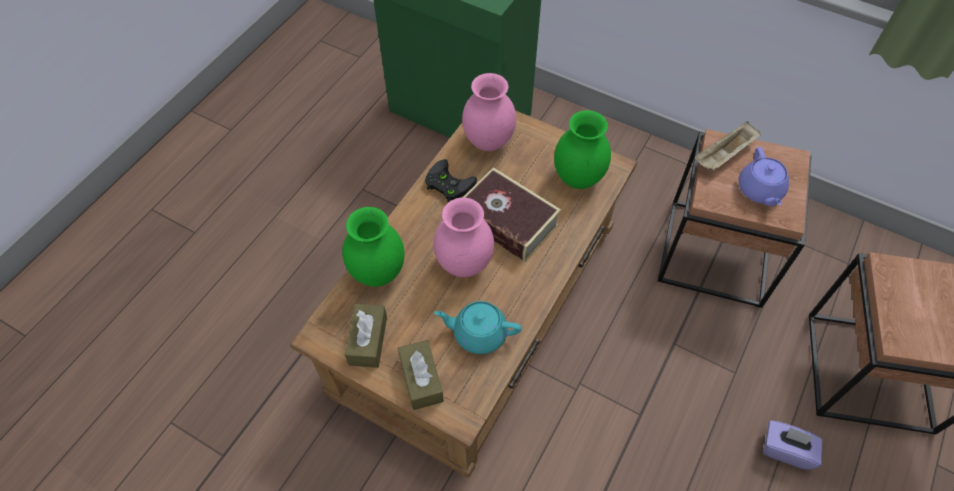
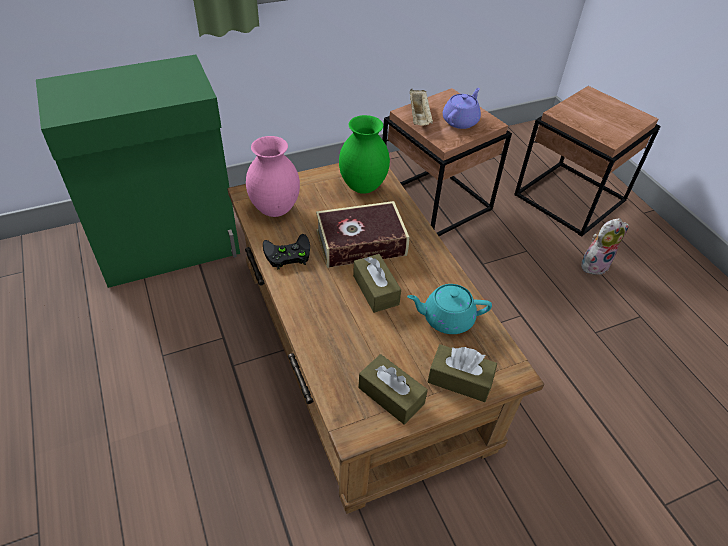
camera: 55 degrees left, 10 degrees down
(377, 273) = (327, 350): green vase -> none
(464, 265) = (375, 290): pink vase -> brown tissue box
(478, 333) = (446, 318): turquoise teapot -> turquoise teapot turned 45 degrees clockwise
(760, 191) = (460, 121): purple teapot -> purple teapot turned 90 degrees counterclockwise
(785, 450) = (594, 264): purple tissue box -> plush toy

